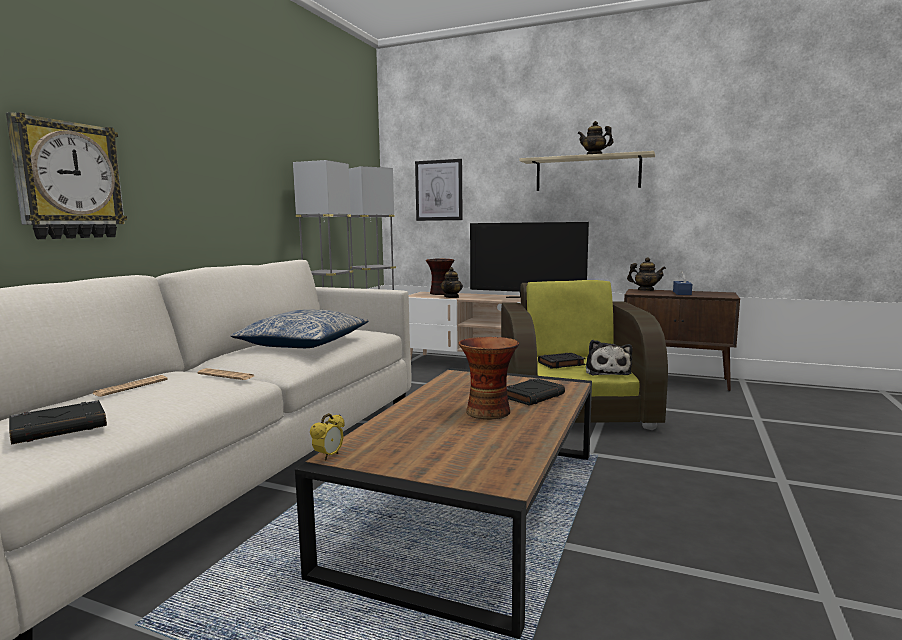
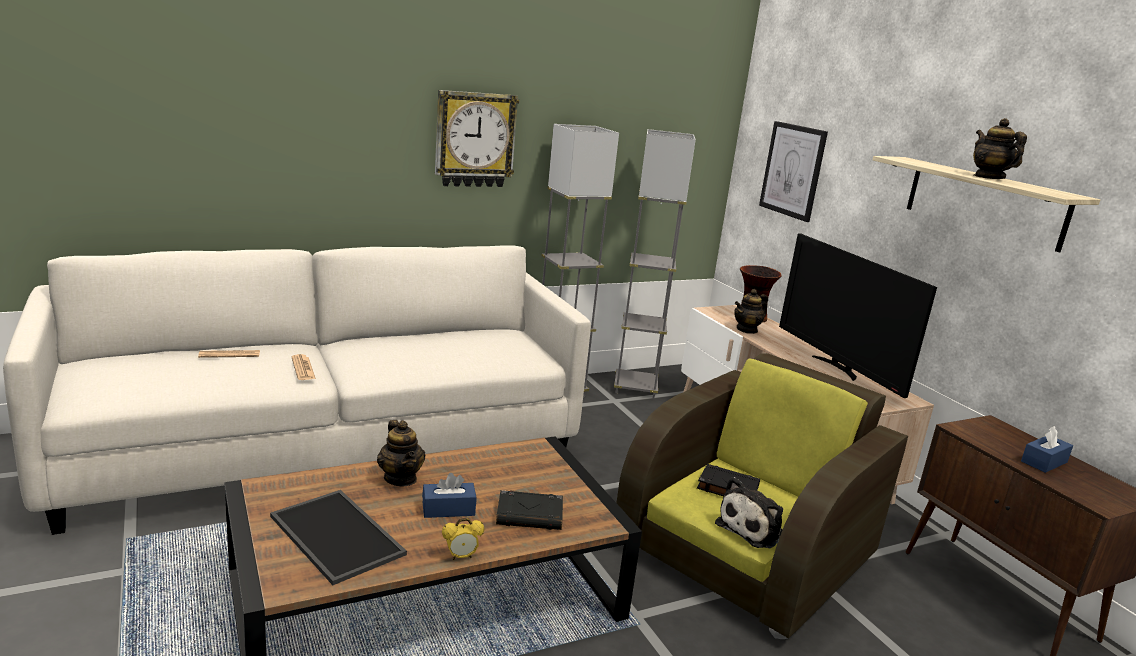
camera: 40 degrees right, 10 degrees up
(60, 428) = (129, 380): black book -> none
(68, 181) = (267, 153): wall clock -> wall clock (474, 139)
(303, 343) = (431, 351): pillow -> none
(329, 456) = (258, 484): alarm clock -> alarm clock (461, 557)
(460, 451) = (334, 535): none -> tray
(488, 411) = (448, 509): vase -> blue tissue box
(645, 290) = (1004, 430): teapot -> teapot (401, 478)

